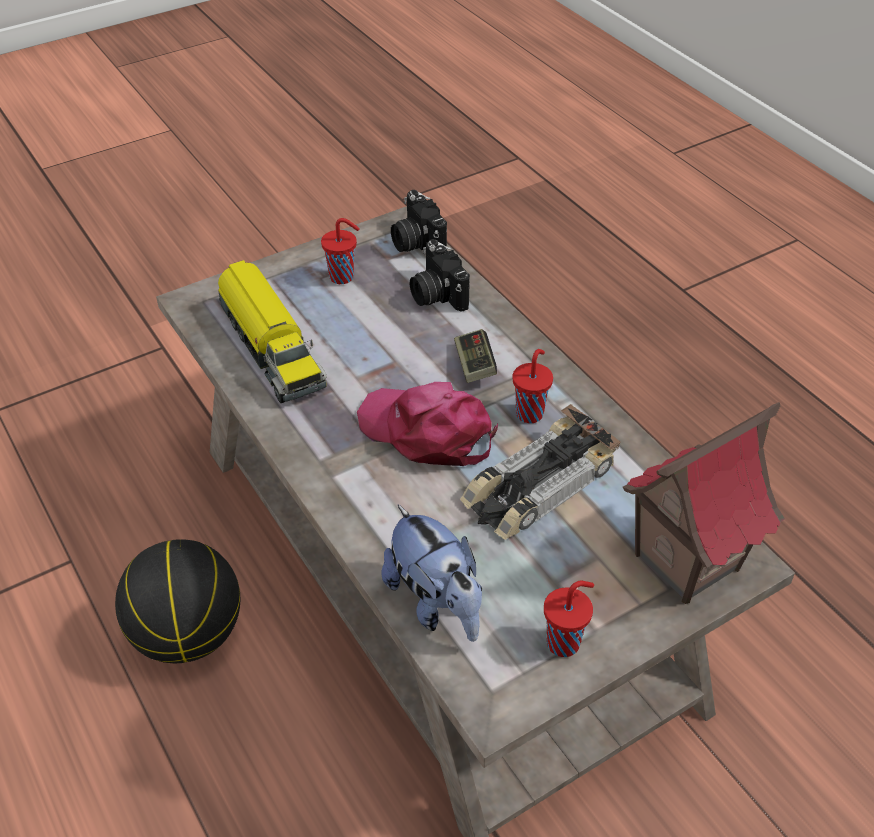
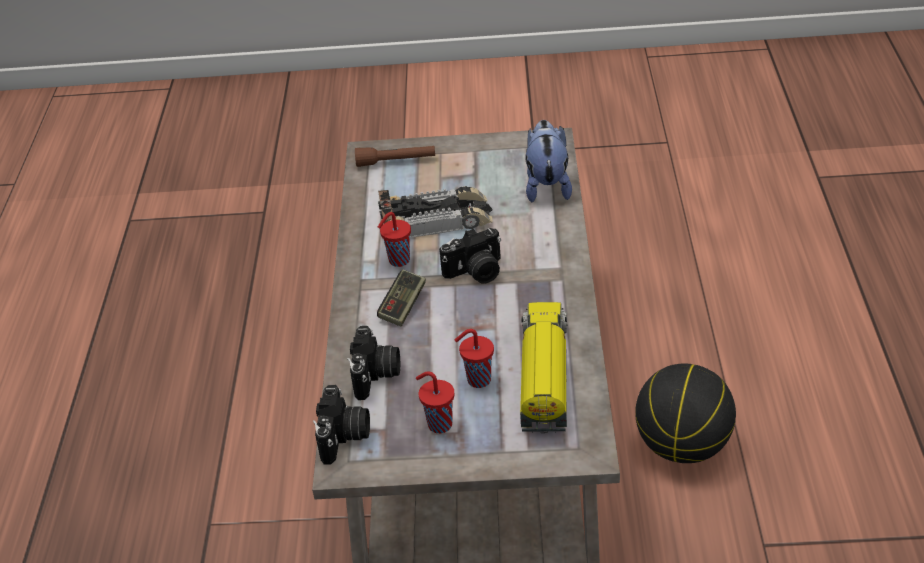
camera: 145 degrees left, 5 degrees down
(427, 431) = (476, 272): pink cap -> camera
(565, 642) = (494, 151): red cup -> red cup (477, 380)
(685, 560) = (396, 161): toy house -> brown flashlight

